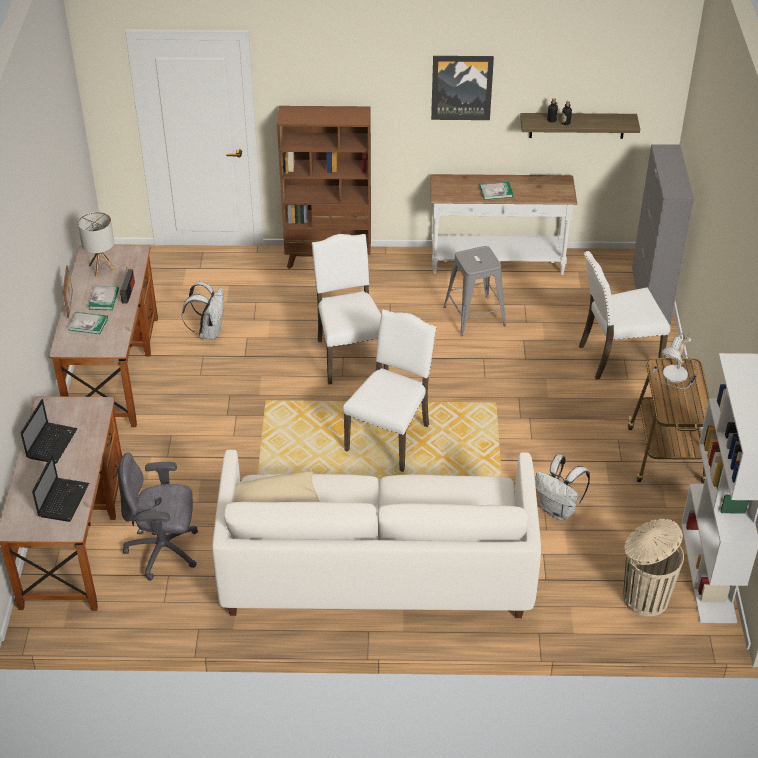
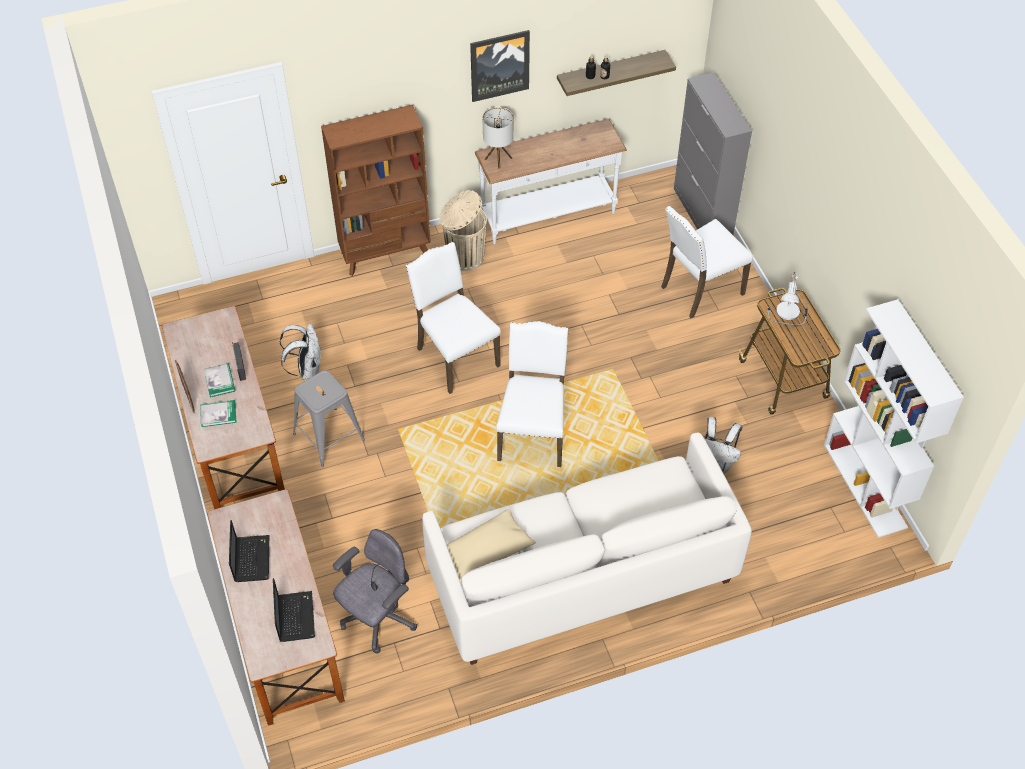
camera: 20 degrees left, 10 degrees up
(102, 268) = (199, 345): table lamp -> table lamp (498, 158)
(164, 551) = (378, 618): grey office chair -> grey office chair turned 150 degrees clockwise
(474, 316) = (552, 280): grey stool -> grey stool (328, 437)
(496, 192) = (546, 156): book -> none
(644, 597) = (822, 528): beige trash can -> beige trash can (464, 257)

